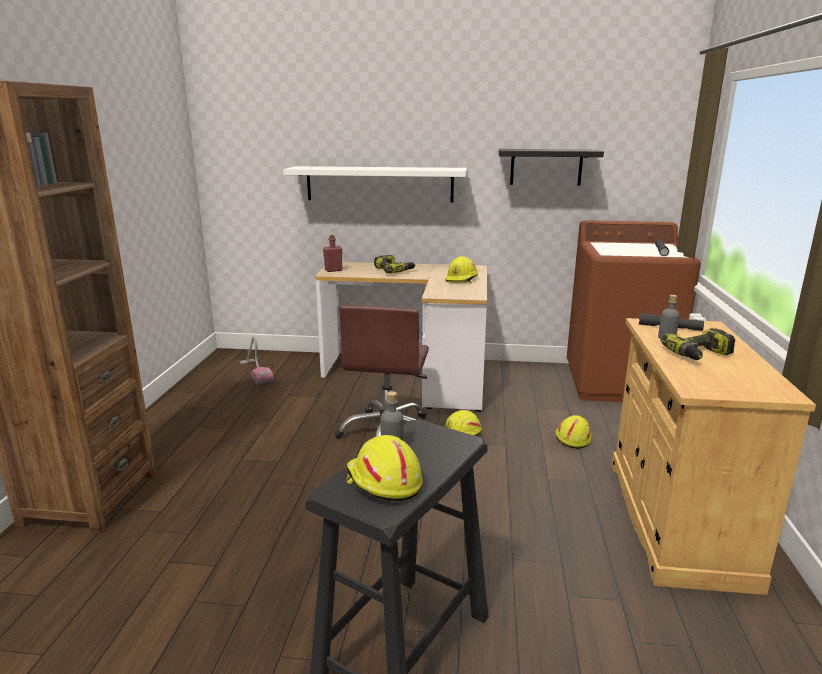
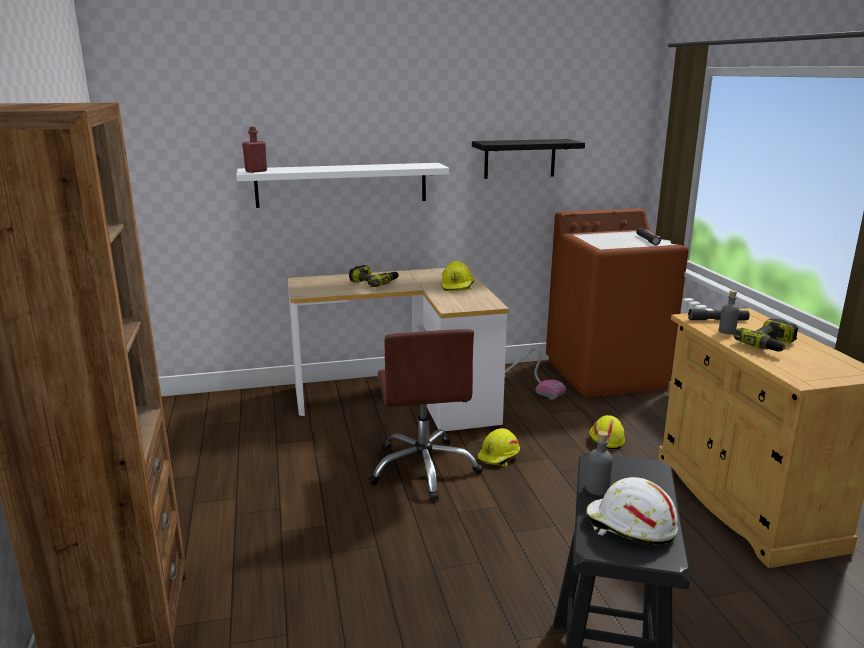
camera: 20 degrees left, 0 degrees up
(255, 372) = (214, 422): vacuum cleaner -> vacuum cleaner (527, 387)
(333, 270) = (305, 289): red bottle -> red bottle (256, 171)
(382, 482) = (629, 526): yellow hard hat -> white hard hat

